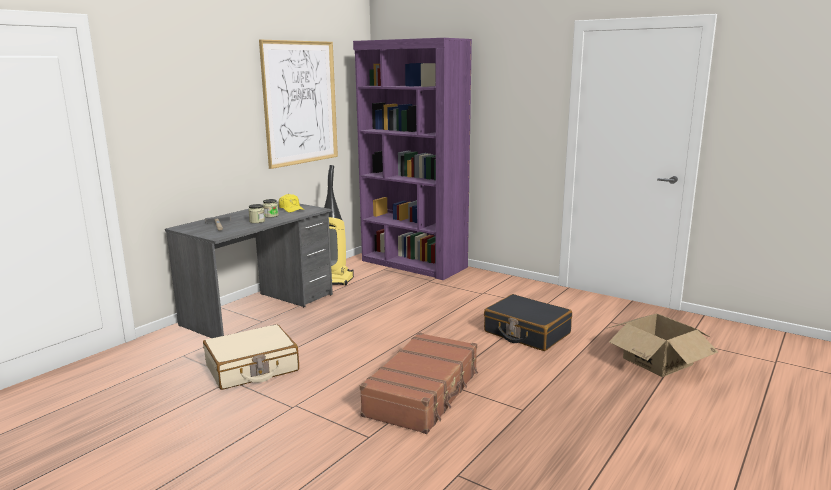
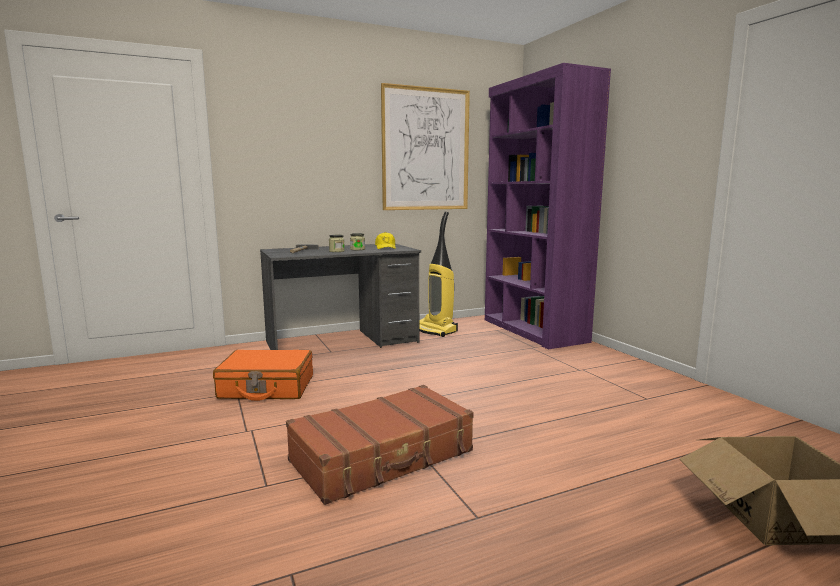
camera: 30 degrees right, 5 degrees down
(252, 368) = (266, 387): beige suitcase -> orange suitcase
(526, 333) = (590, 423): black suitcase -> none

